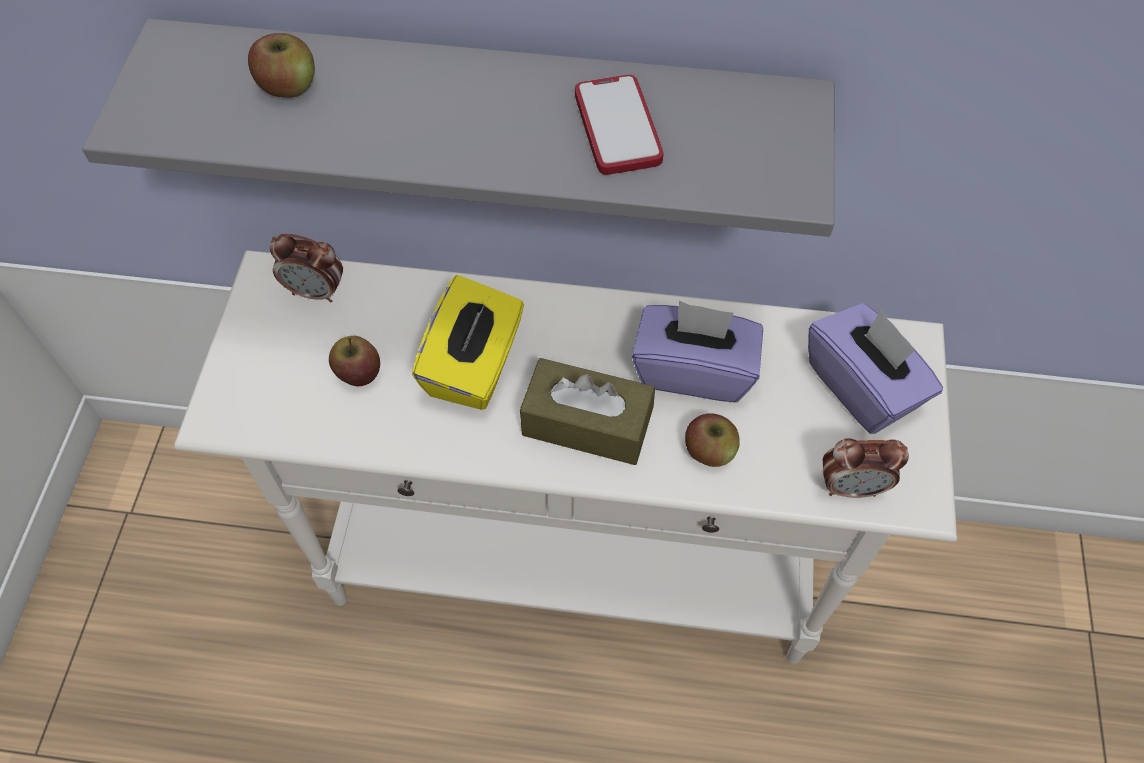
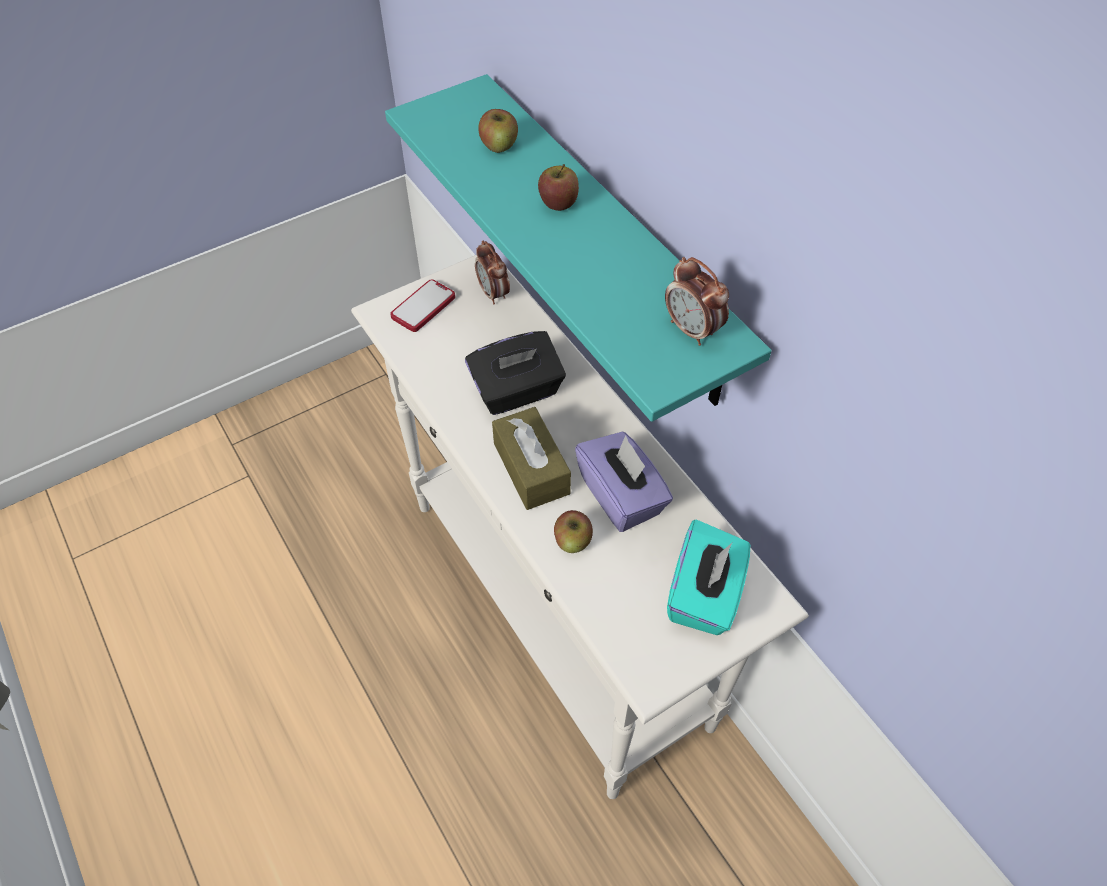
camera: 50 degrees right, 5 degrees down
(358, 372) = (462, 346): apple -> apple (558, 202)
(474, 366) = (517, 392): yellow tissue box -> black tissue box
(489, 113) = (608, 242): grey shelf -> turquoise shelf
(617, 127) = (616, 279): phone -> phone (423, 307)
(851, 487) = (621, 634): alarm clock -> alarm clock (692, 330)
(863, 386) = (704, 595): purple tissue box -> turquoise tissue box

